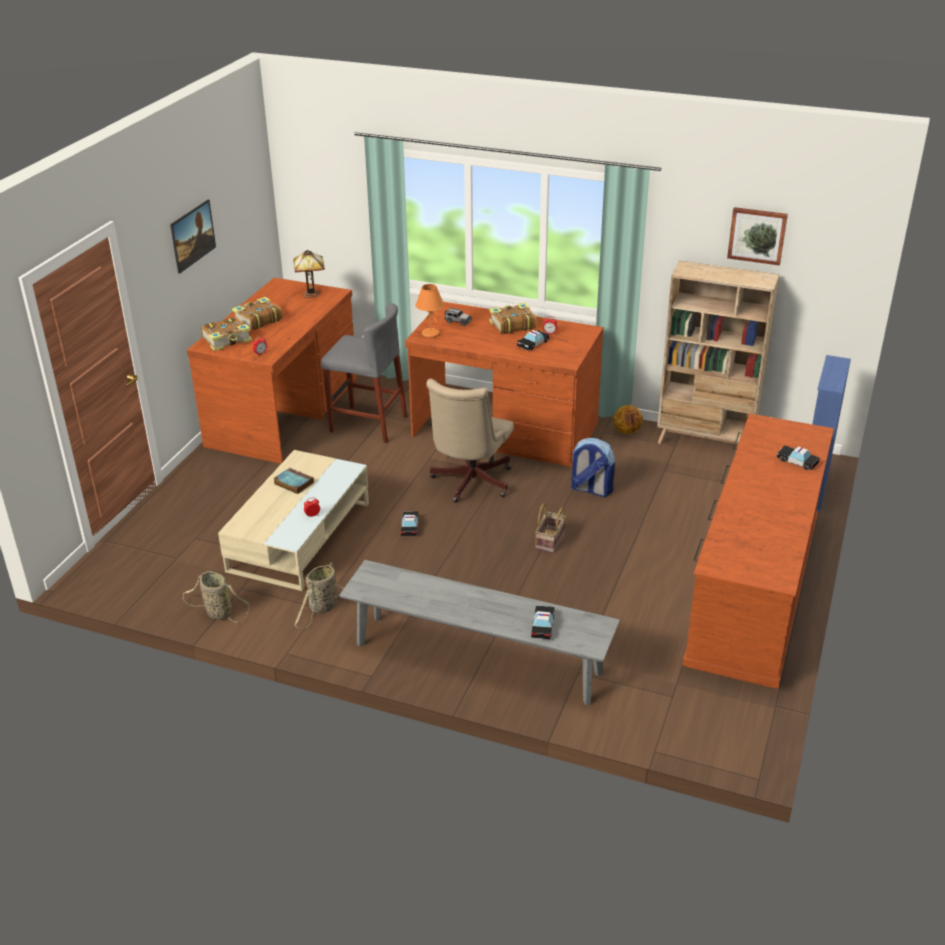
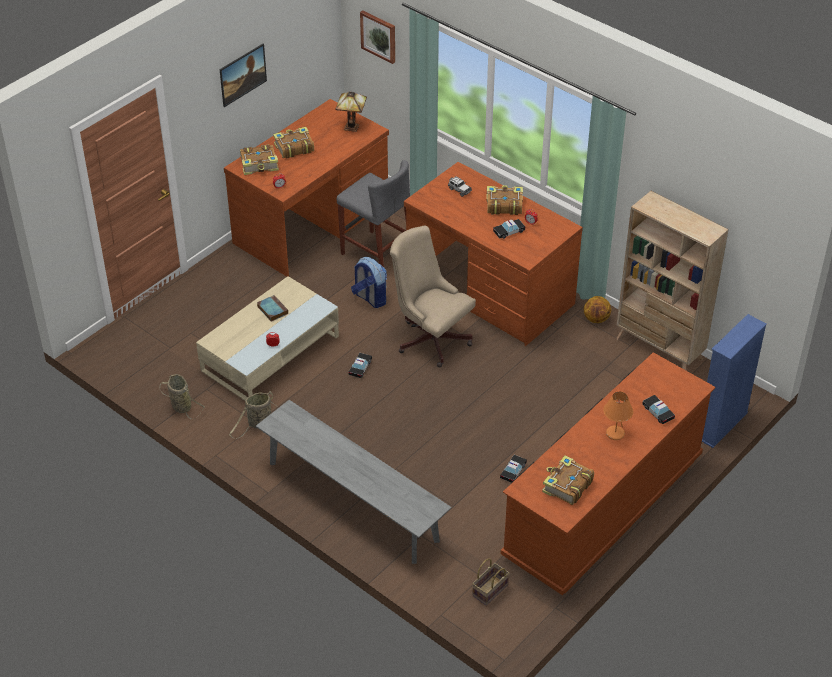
camera: 20 degrees right, 10 degrees up
(430, 334) = (428, 198): orange table lamp -> orange table lamp (614, 433)
(469, 483) = (430, 338): beige office chair -> beige office chair turned 90 degrees clockwise
(542, 626) = (390, 496): toy car -> toy car (513, 471)
(550, 541) = (466, 412): basket -> basket (490, 591)
(590, 489) = (528, 371): backpack -> backpack (370, 298)
(757, 235) = (713, 190): picture -> picture (379, 36)
(759, 550) = (566, 486): none -> book

